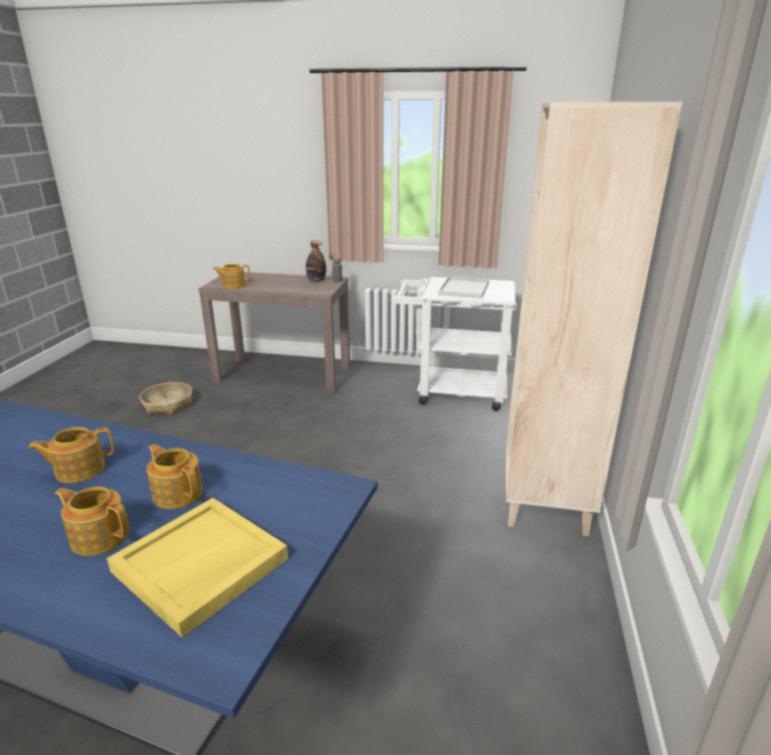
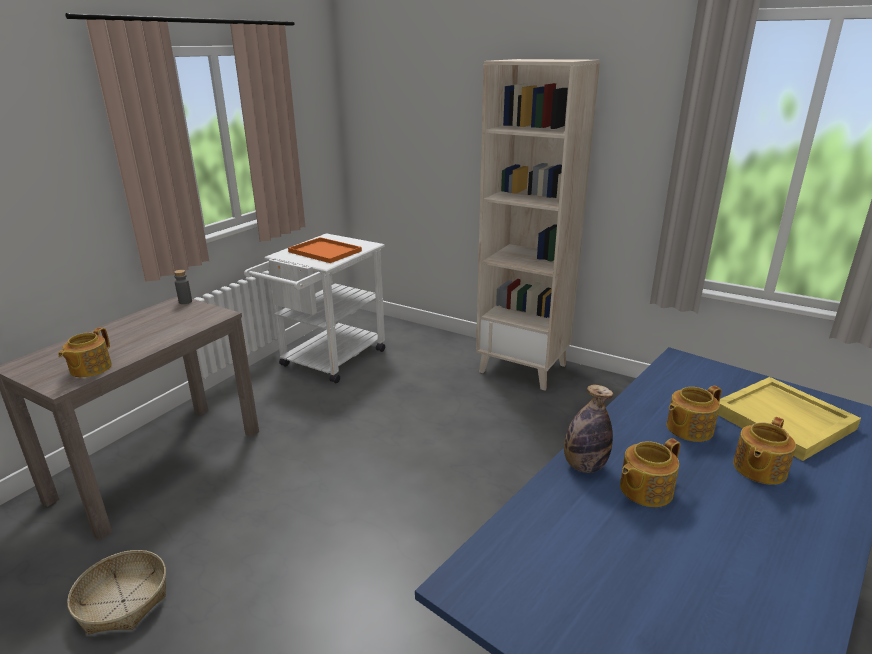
camera: 70 degrees left, 0 degrees up
(79, 470) = (644, 489): teapot -> teapot turned 60 degrees clockwise
(316, 281) = (164, 313): bottle -> bottle (584, 466)
(464, 289) = (326, 251): white tray -> orange tray

